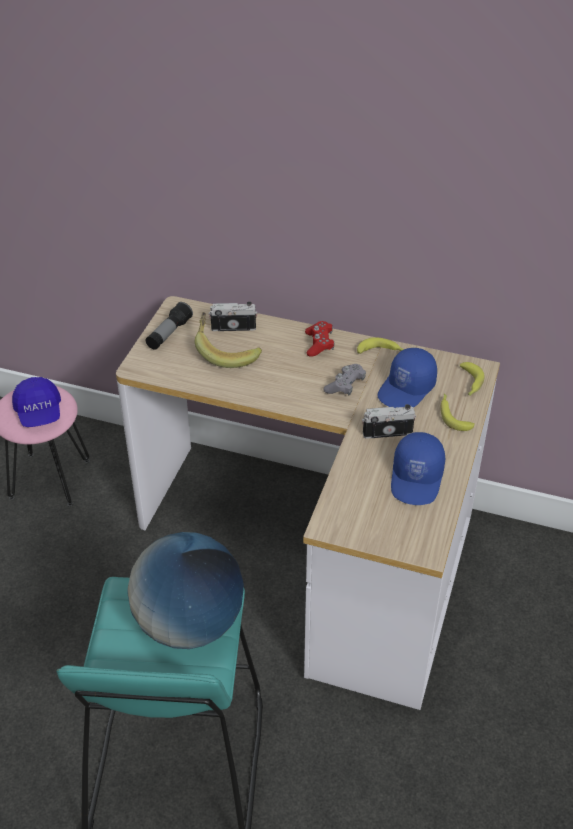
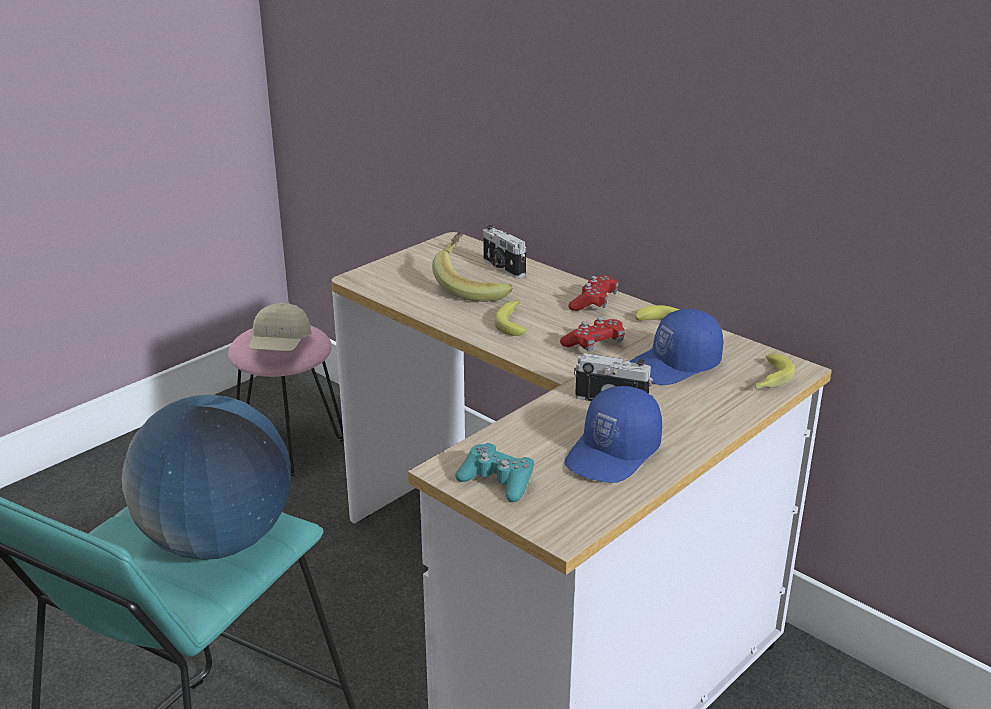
camera: 25 degrees right, 15 degrees down
(39, 413) = (280, 345): blue cap -> beige cap
(169, 334) = (422, 259): flashlight -> none
(233, 326) = (502, 268): camera -> camera turned 150 degrees counterclockwise
(345, 385) = (594, 345): grey game controller -> red game controller
(364, 526) = (497, 482): none -> turquoise game controller
(453, 415) = (719, 404): banana -> banana (514, 321)

